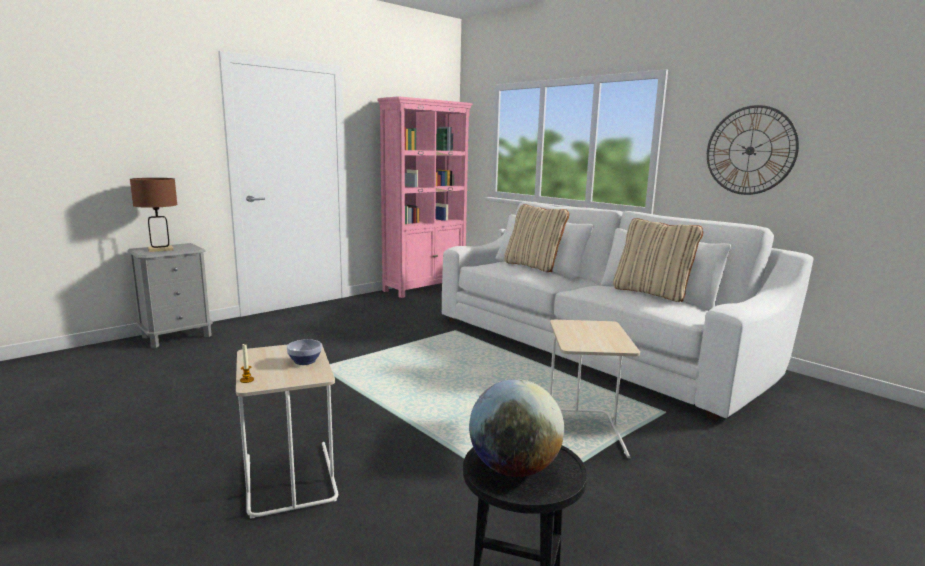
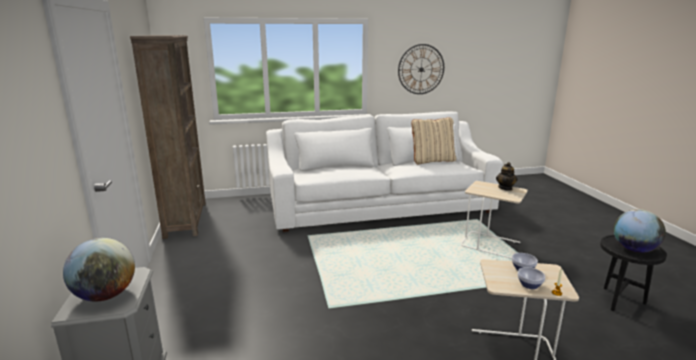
camera: 60 degrees left, 5 degrees up
(160, 249) = (105, 295): brown table lamp -> globe
(261, 366) = (530, 285): none -> bowl
(425, 287) = (186, 219): pink bookcase -> brown bookcase
(533, 266) = (343, 166): beige pillow -> none
(614, 339) = (505, 188): none -> teapot

